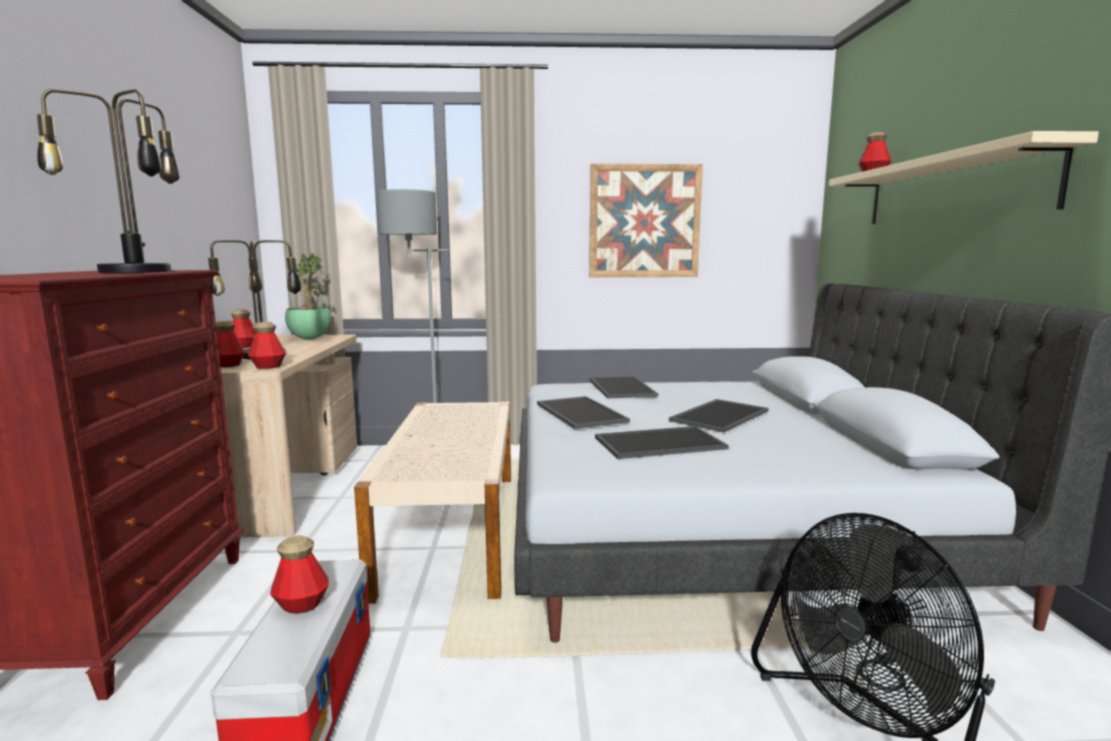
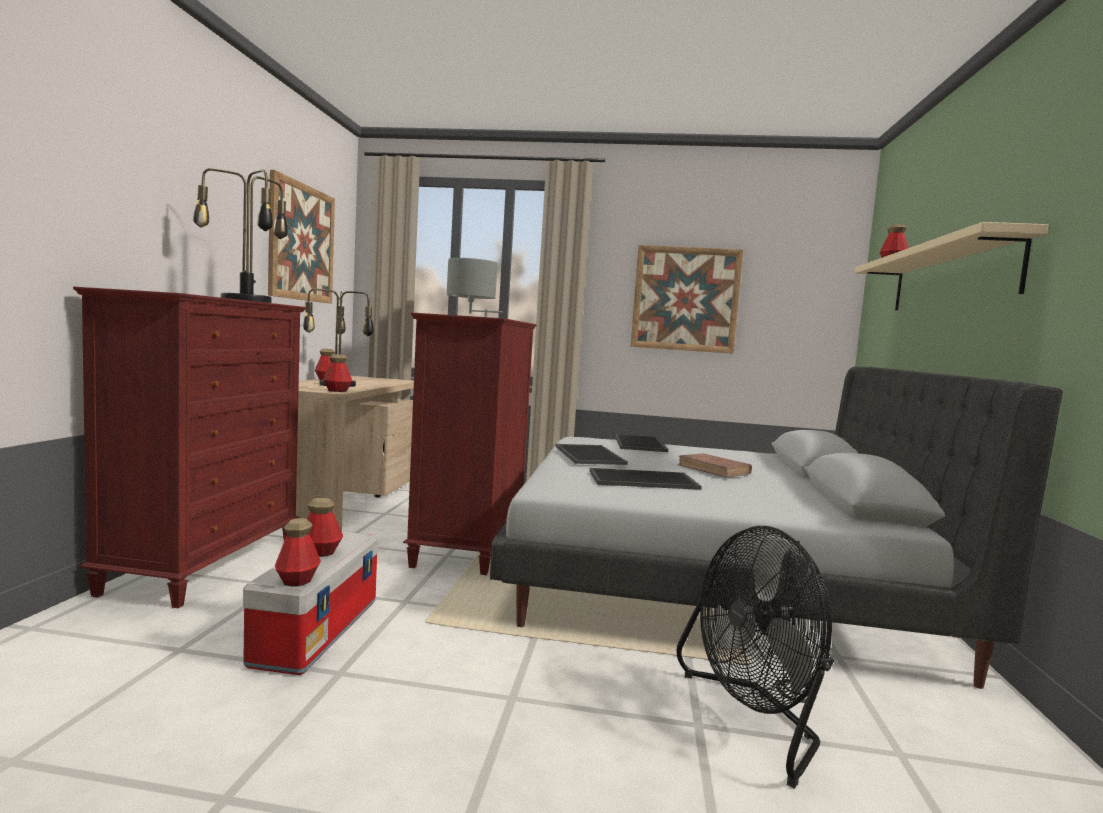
camera: 10 degrees right, 5 degrees down
(190, 181) = (301, 243): none -> picture
(229, 365) = (309, 387): bottle -> bottle (297, 580)
(309, 339) = (380, 380): potted plant -> none
(453, 528) = (469, 545): beige bench -> red dresser
(718, 415) = (714, 469): tray -> brown book

